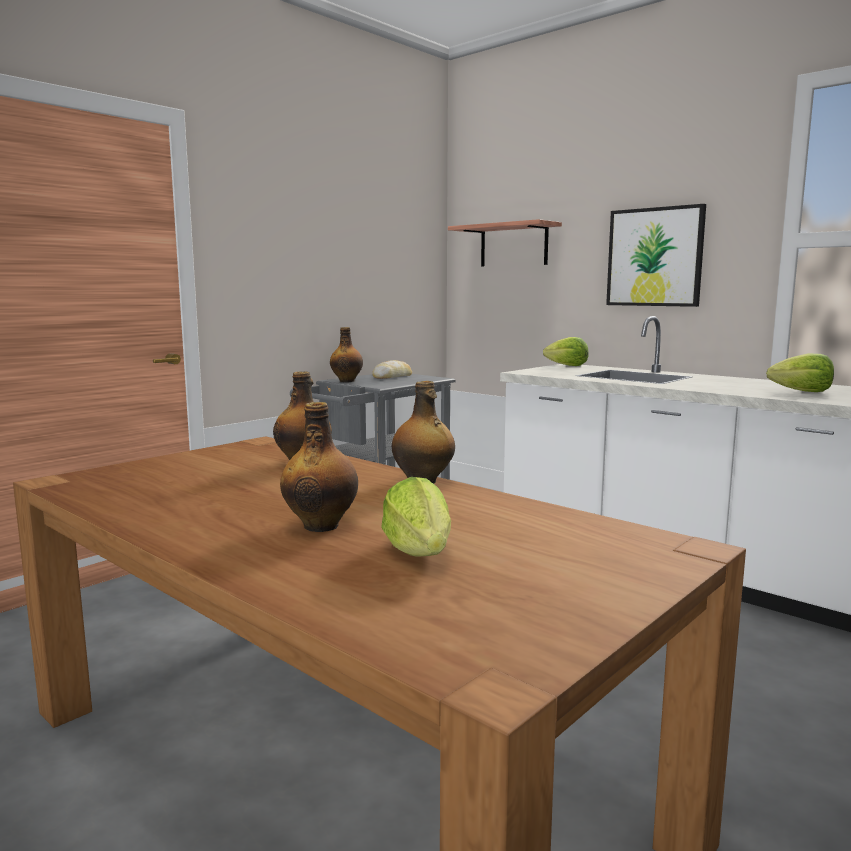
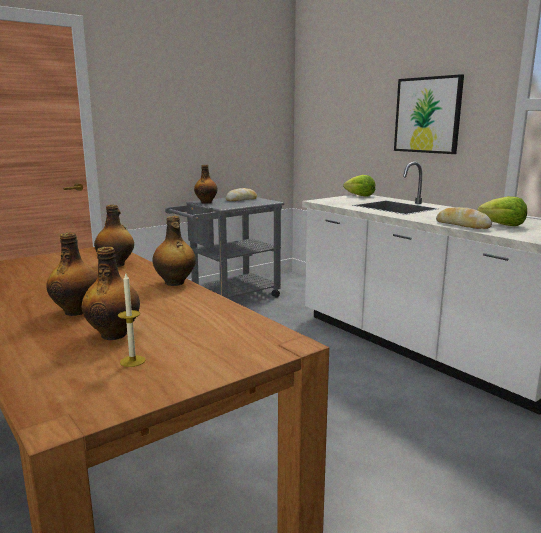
camera: 10 degrees right, 5 degrees up
(420, 552) = (114, 334): lettuce -> bottle
(495, 586) = (132, 361): none -> candle
(513, 245) = (336, 104): shelf -> none
(754, 393) = (462, 225): none -> bread

